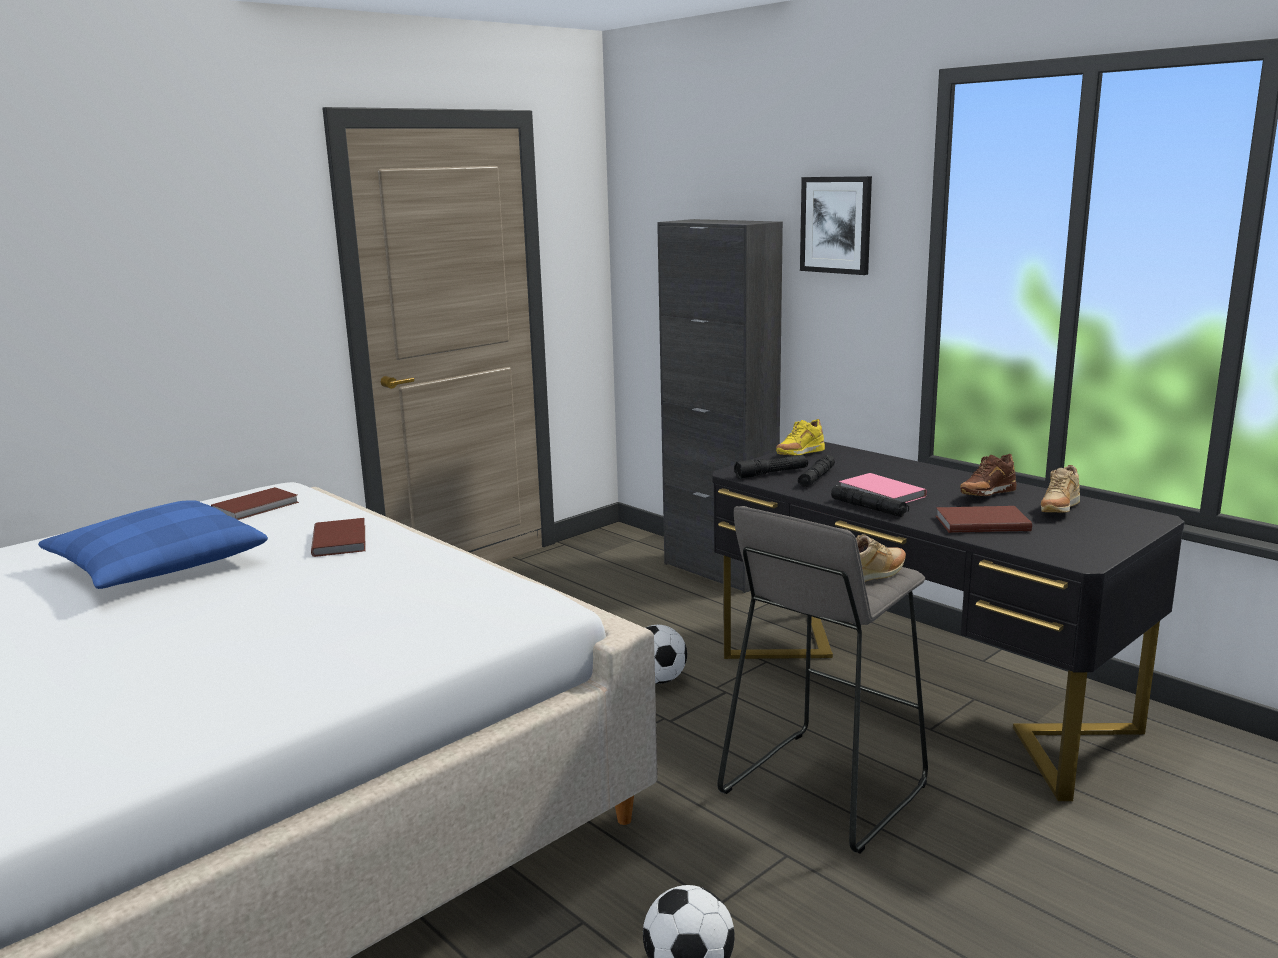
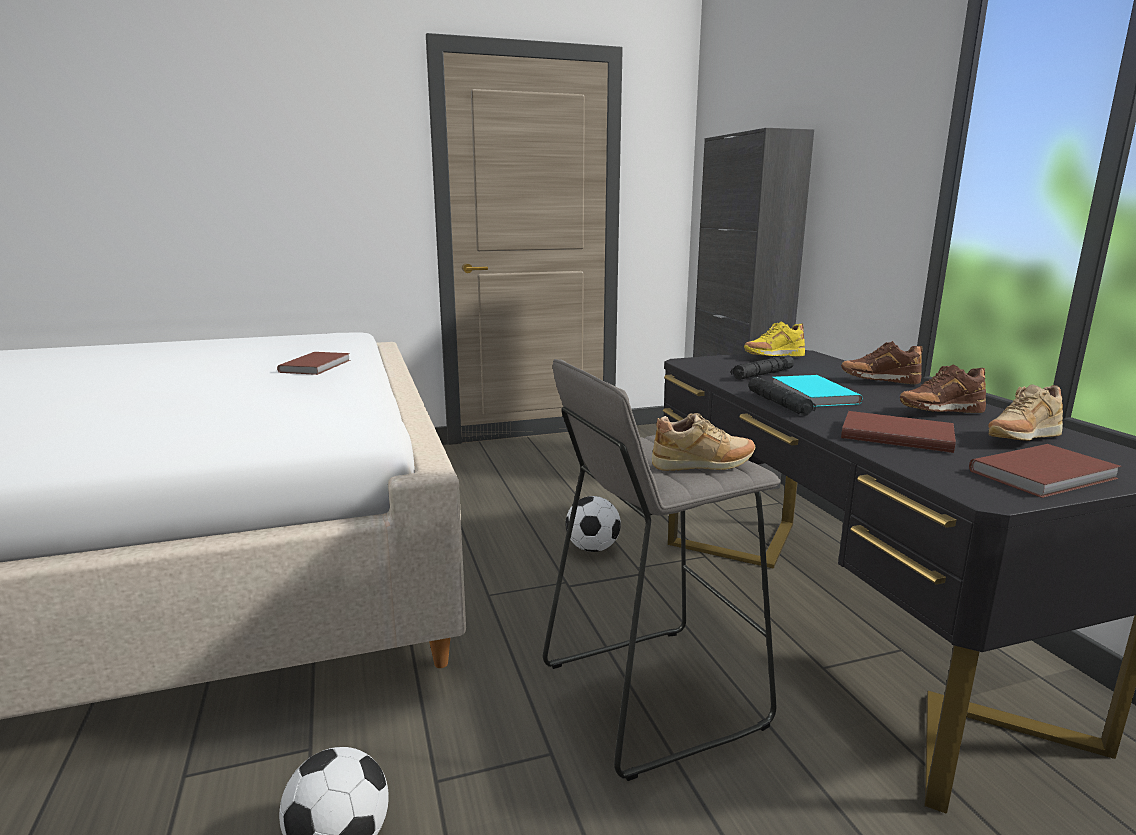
camera: 25 degrees right, 0 degrees up
(157, 565) = (184, 363): blue pillow -> none
(257, 507) = (310, 341): brown book -> brown book (1046, 475)
(771, 473) = (722, 366): black flashlight -> none
(836, 225) = (862, 126): picture -> none
(881, 493) = (812, 394): pink book -> turquoise book
(913, 470) = (878, 381): none -> brown shoe

